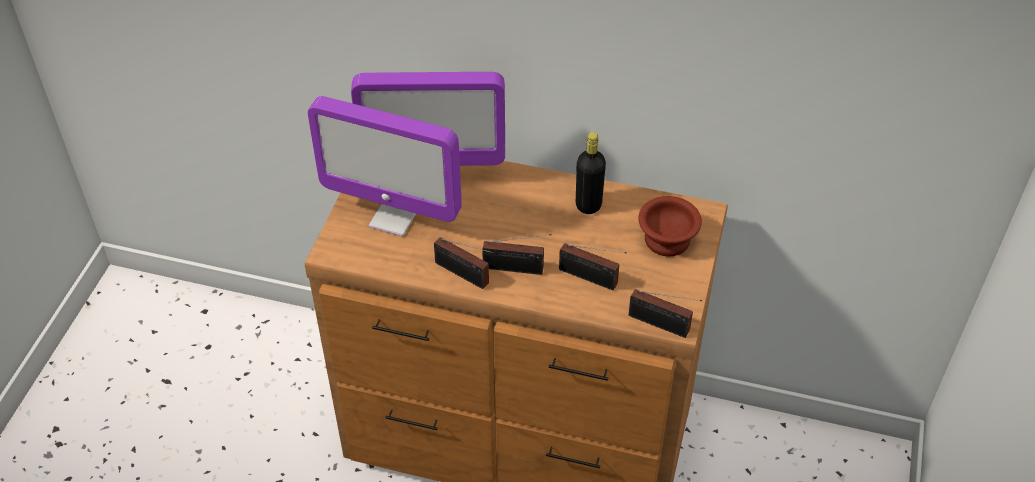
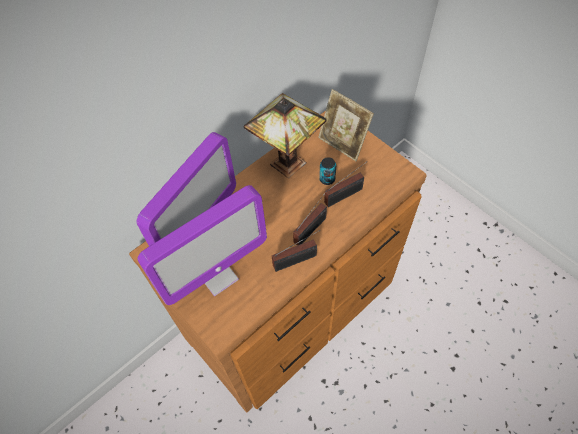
camera: 55 degrees left, 10 degrees up
(588, 205) = (287, 166): black bottle -> table lamp
(600, 250) = (327, 179): none -> can
(662, 325) = (402, 180): radio -> none
(668, 241) = (342, 144): brown bowl -> picture frame

